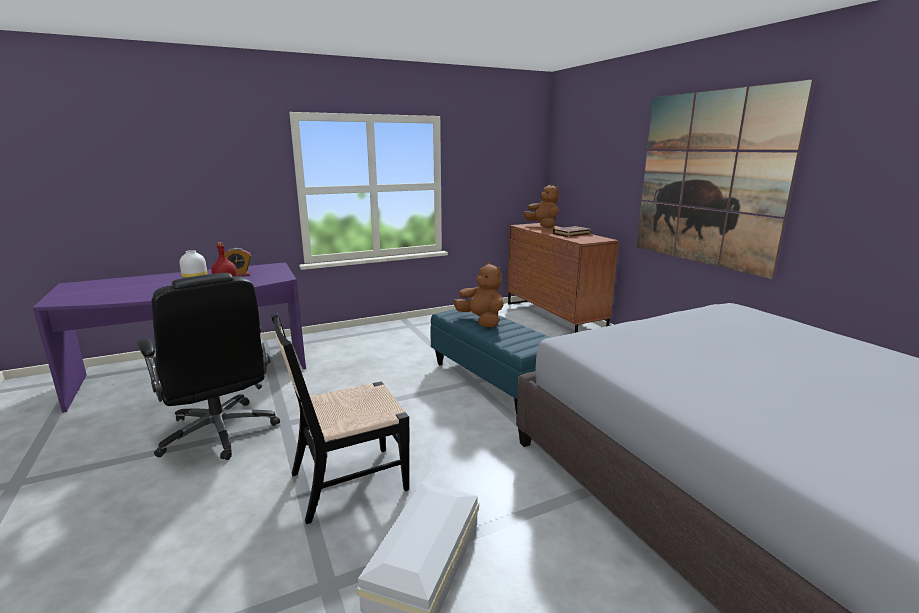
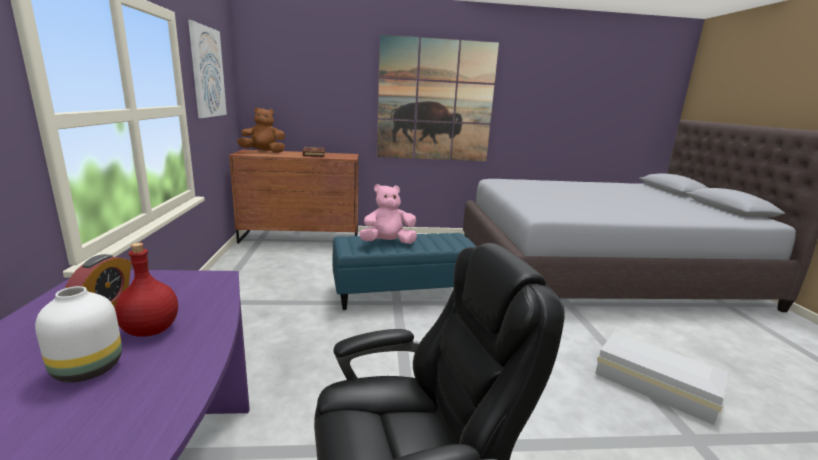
camera: 70 degrees left, 0 degrees up
(348, 482) = (554, 407): chair -> none
(481, 321) = (388, 243): brown plush toy -> pink plush toy
(489, 155) = (208, 72): none -> picture

